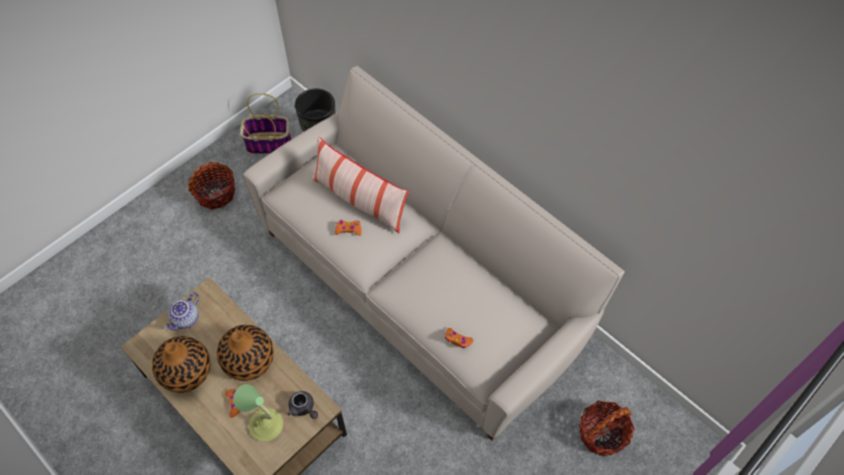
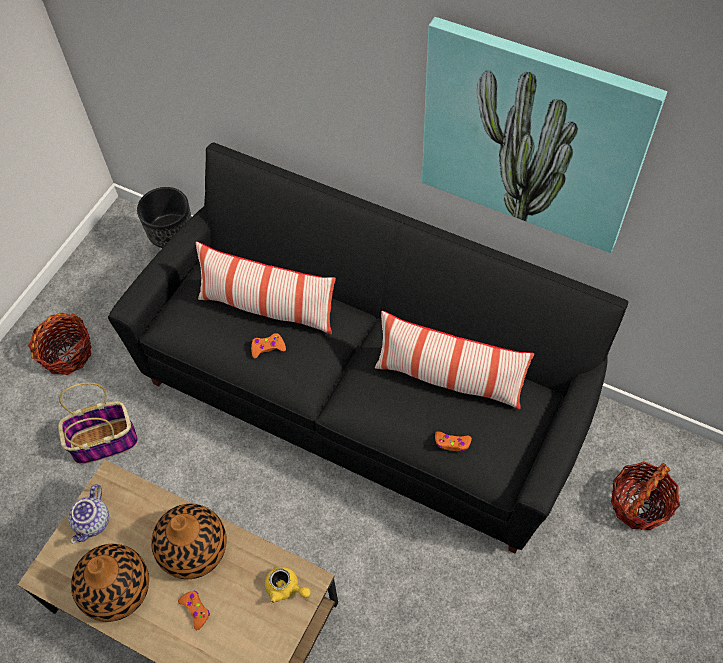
camera: 15 degrees left, 0 degrees up
(265, 424) = (244, 624): table lamp -> none
(270, 143) = (115, 273): basket -> basket (105, 441)
(303, 408) = (286, 588): grey teapot -> yellow teapot
(422, 286) = (364, 392): beige sofa -> black sofa
(474, 291) = (449, 378): none -> pillow
(569, 125) = (531, 137): none -> picture

